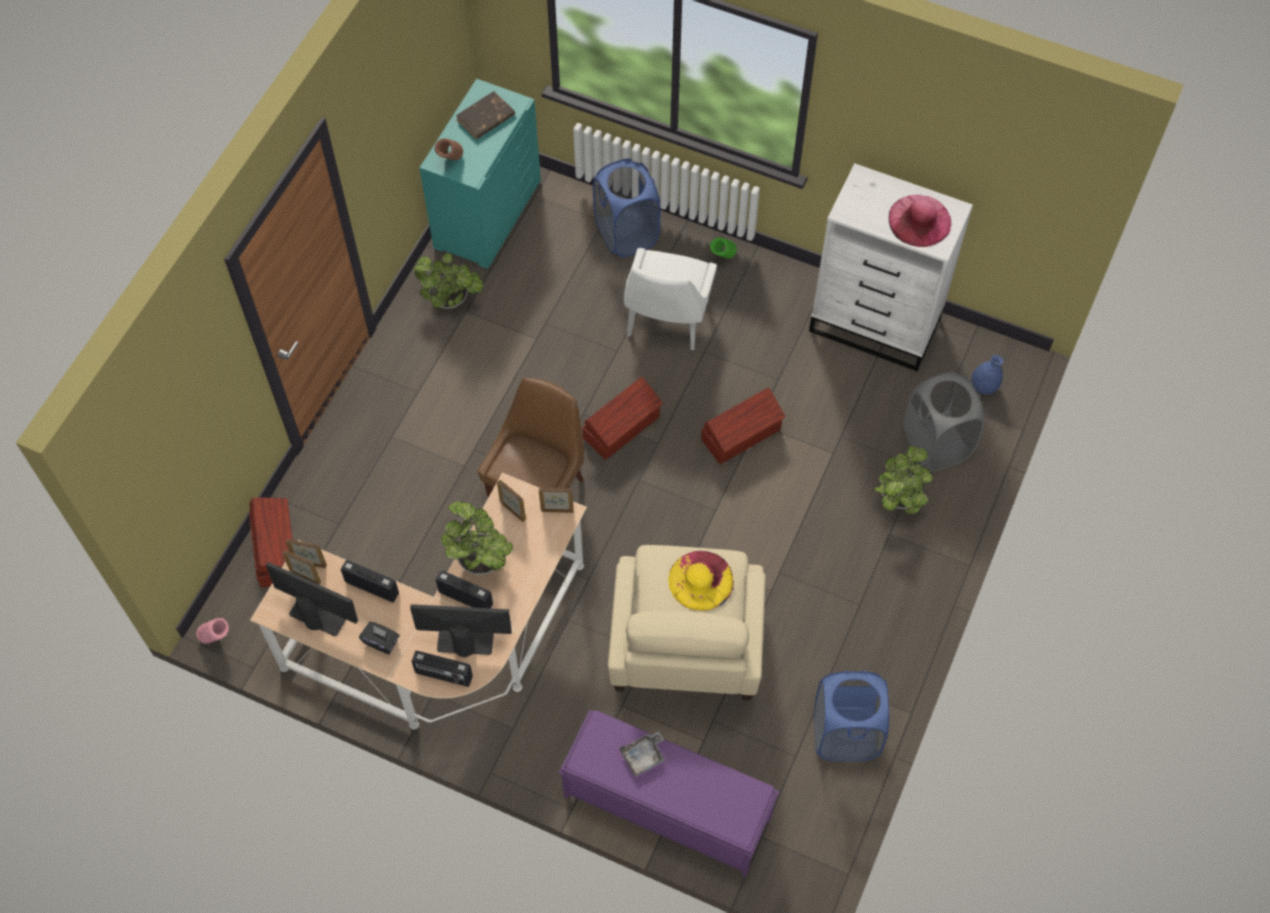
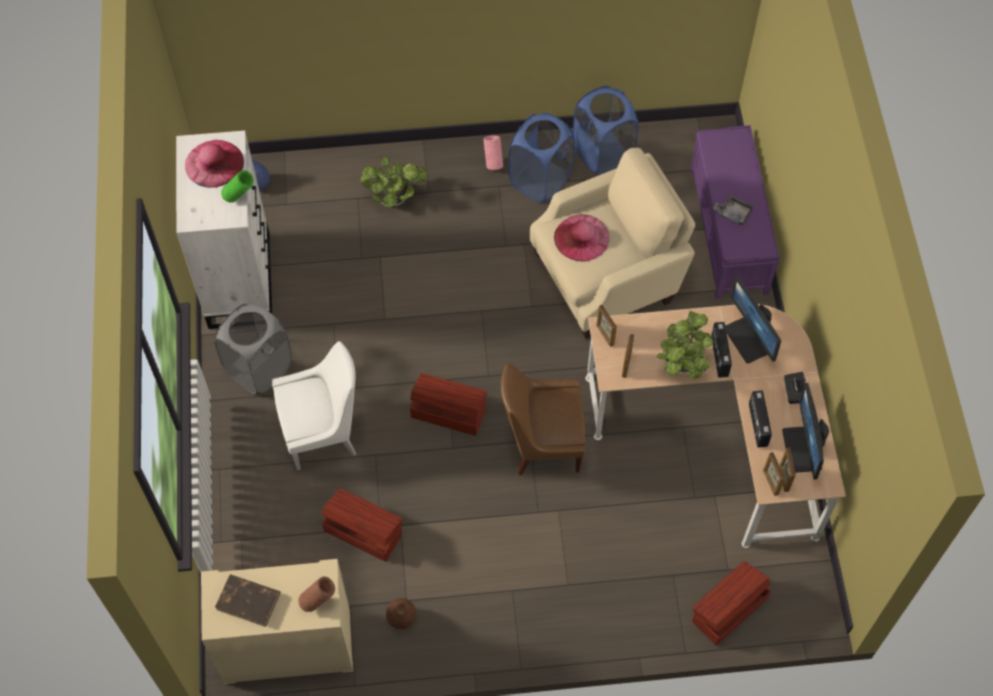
camera: 120 degrees left, 0 degrees up
(217, 639) = (830, 604): pink vase -> pink vase (493, 162)
(443, 675) = (787, 337): radio -> none
(452, 301) = (401, 619): potted plant -> brown vase
(486, 214) = (287, 647): turquoise dresser -> beige dresser
(626, 233) = (245, 512): blue laundry basket -> blue laundry basket (540, 180)
(701, 580) = (581, 237): yellow hat -> pink hat
(722, 258) = (231, 422): green vase -> green vase (240, 197)
(742, 435) = (402, 324): brown storage box -> brown storage box (363, 531)
(936, 444) = (330, 194): grey laundry basket -> grey laundry basket (259, 368)

